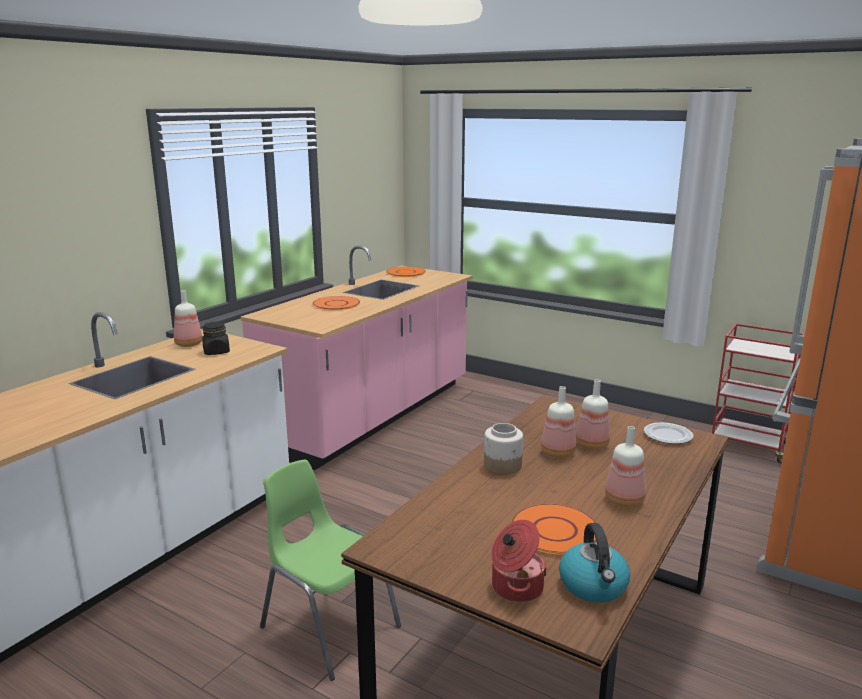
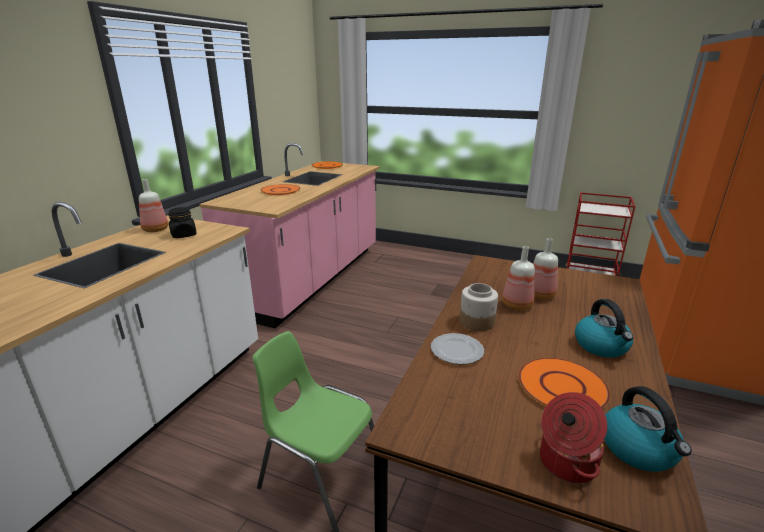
camera: 10 degrees left, 5 degrees up
(625, 500) = (601, 346): bottle -> kettle
(667, 436) = (594, 282): plate -> plate (456, 351)

